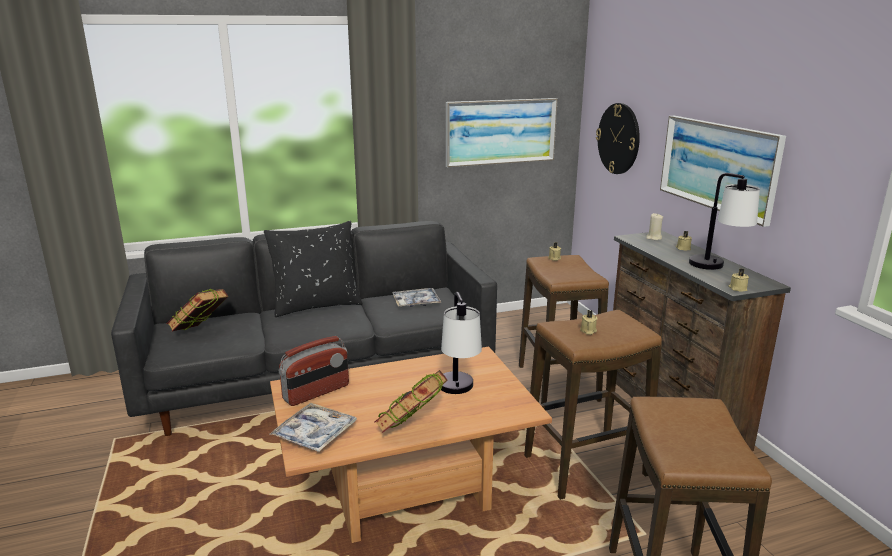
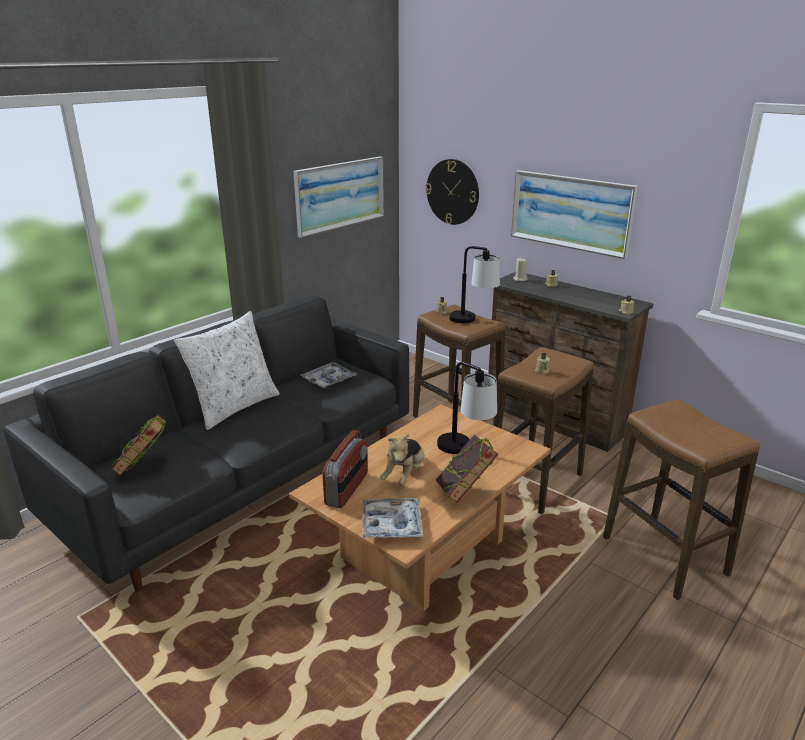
camera: 30 degrees left, 5 degrees up
(316, 305) = (234, 407): black pillow -> white pillow
(378, 396) = (404, 475): none -> plush toy
(717, 269) = (594, 298): table lamp -> table lamp (472, 321)

